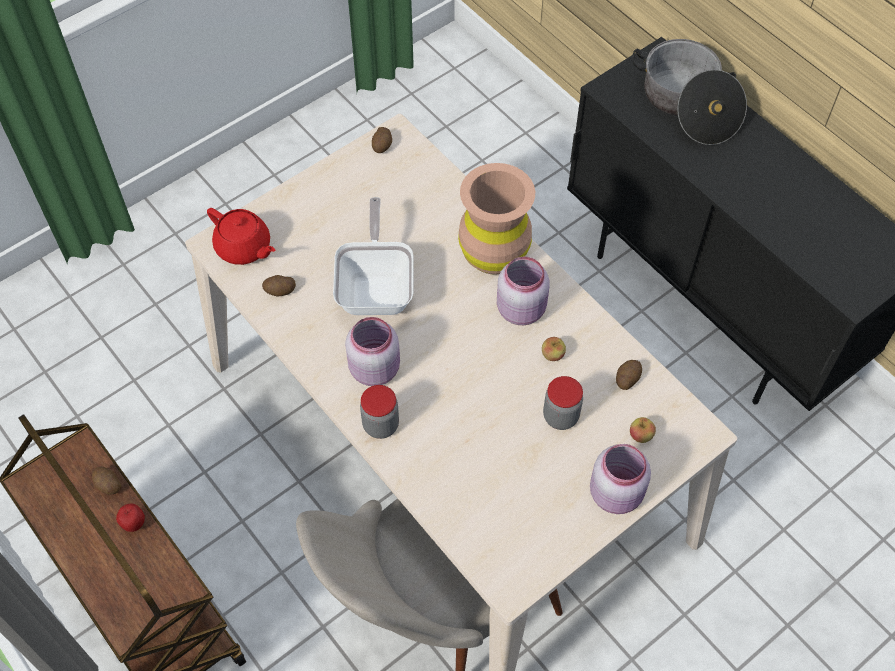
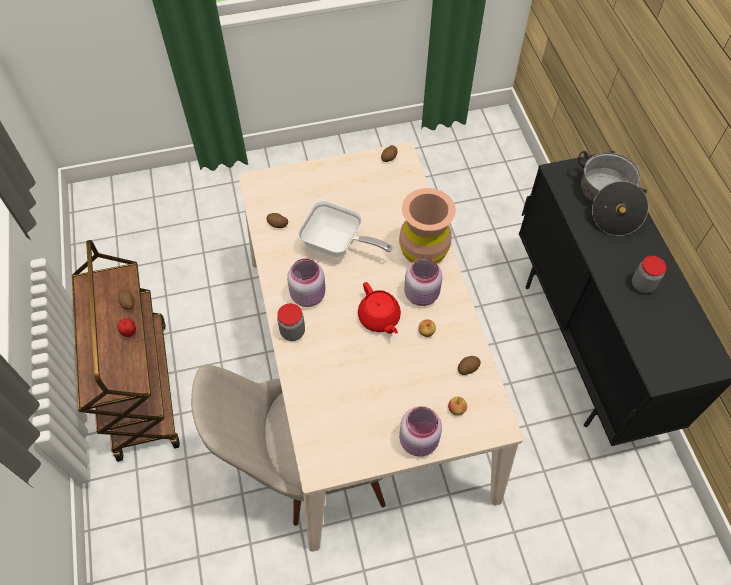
camera: 25 degrees right, 0 degrees up
(244, 248) = (270, 190): red teapot -> red teapot (379, 318)
(376, 287) = (337, 245): frying pan -> frying pan turned 90 degrees clockwise
(560, 416) = (410, 374): jar -> jar (642, 284)

